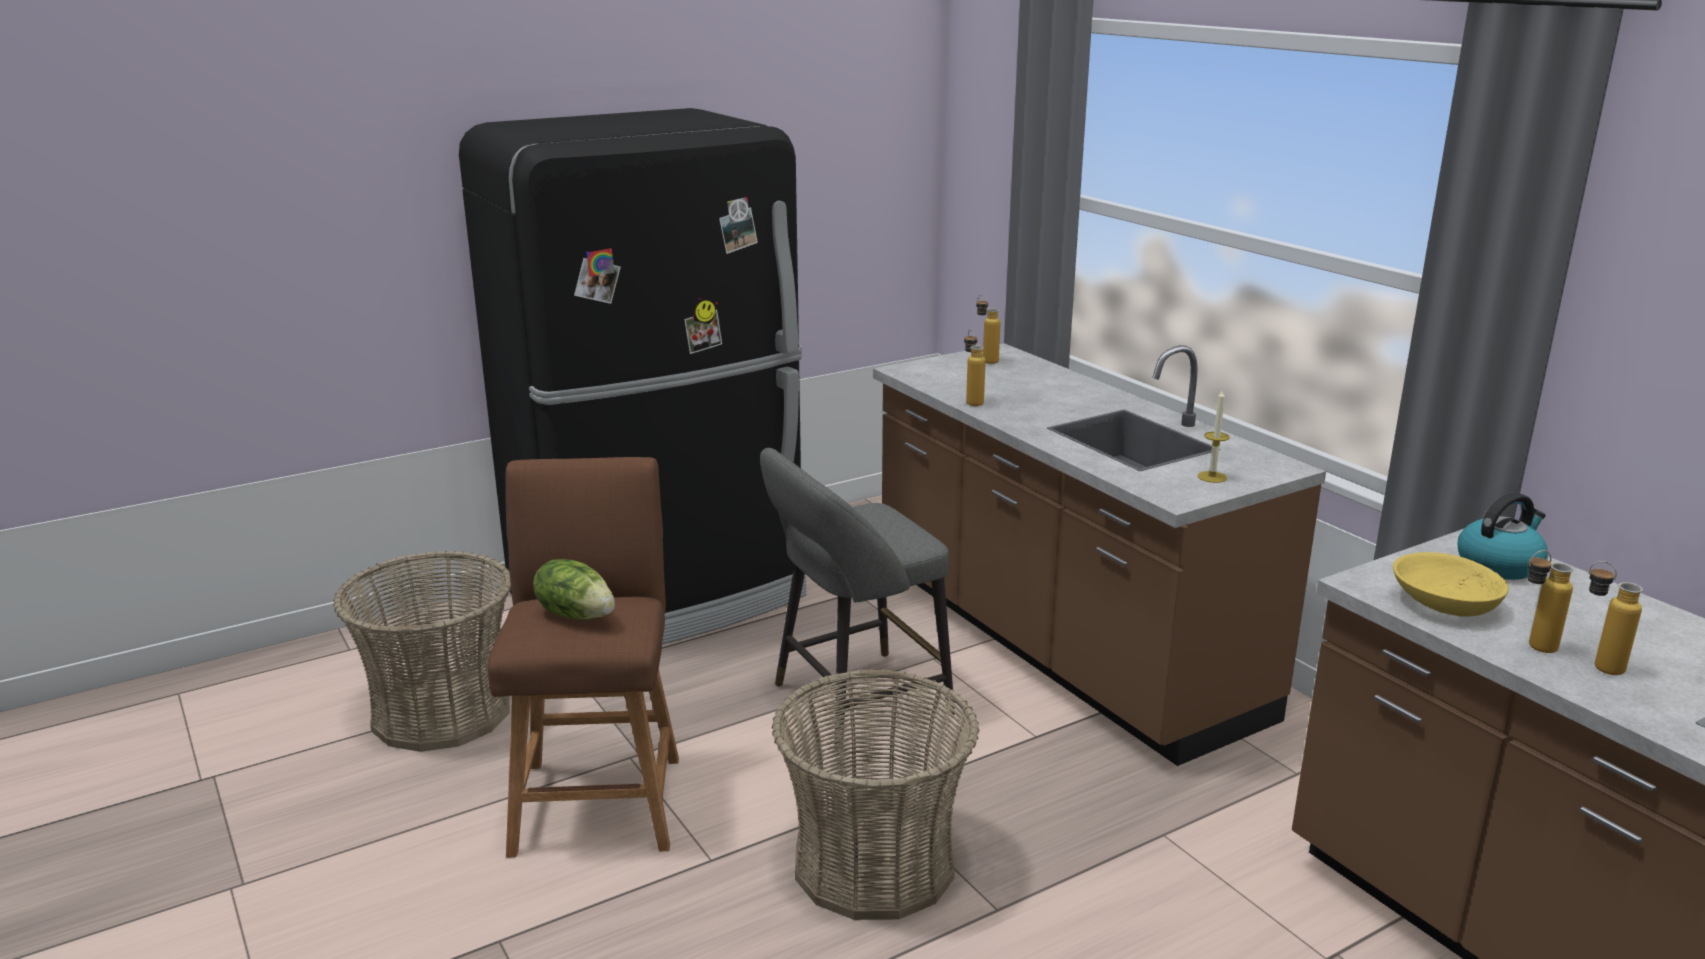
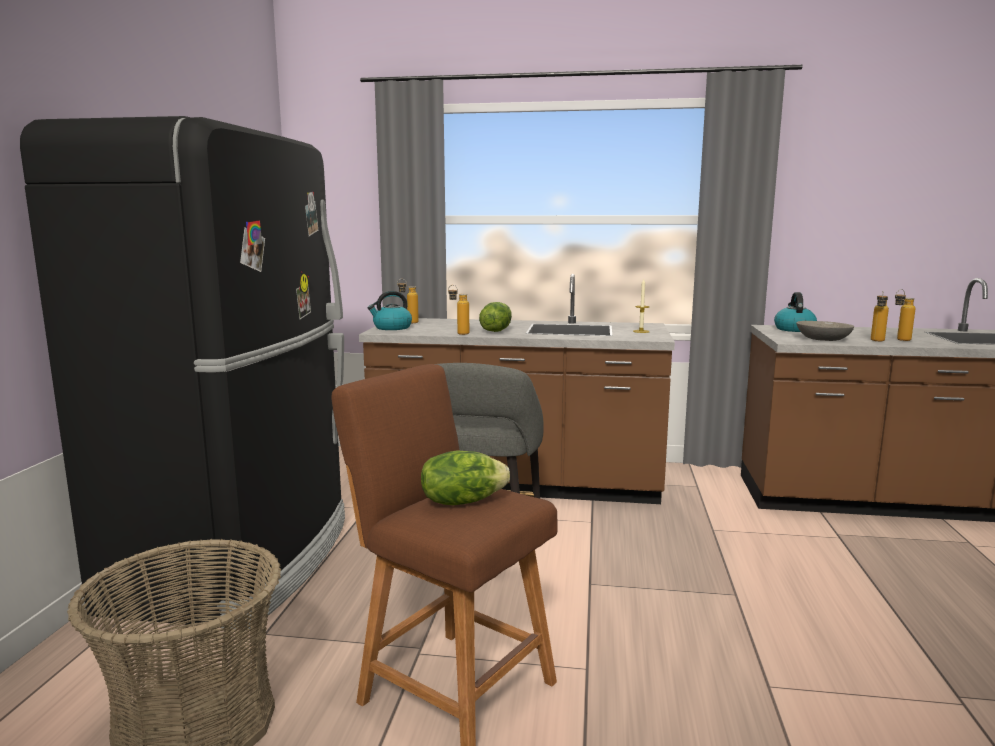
camera: 50 degrees left, 10 degrees down
(874, 864) = (656, 612): basket -> none
(936, 366) = (392, 328): none -> kettle
(1029, 410) = (496, 331): none -> lettuce
(1444, 603) = (823, 339): yellow bowl -> grey bowl

